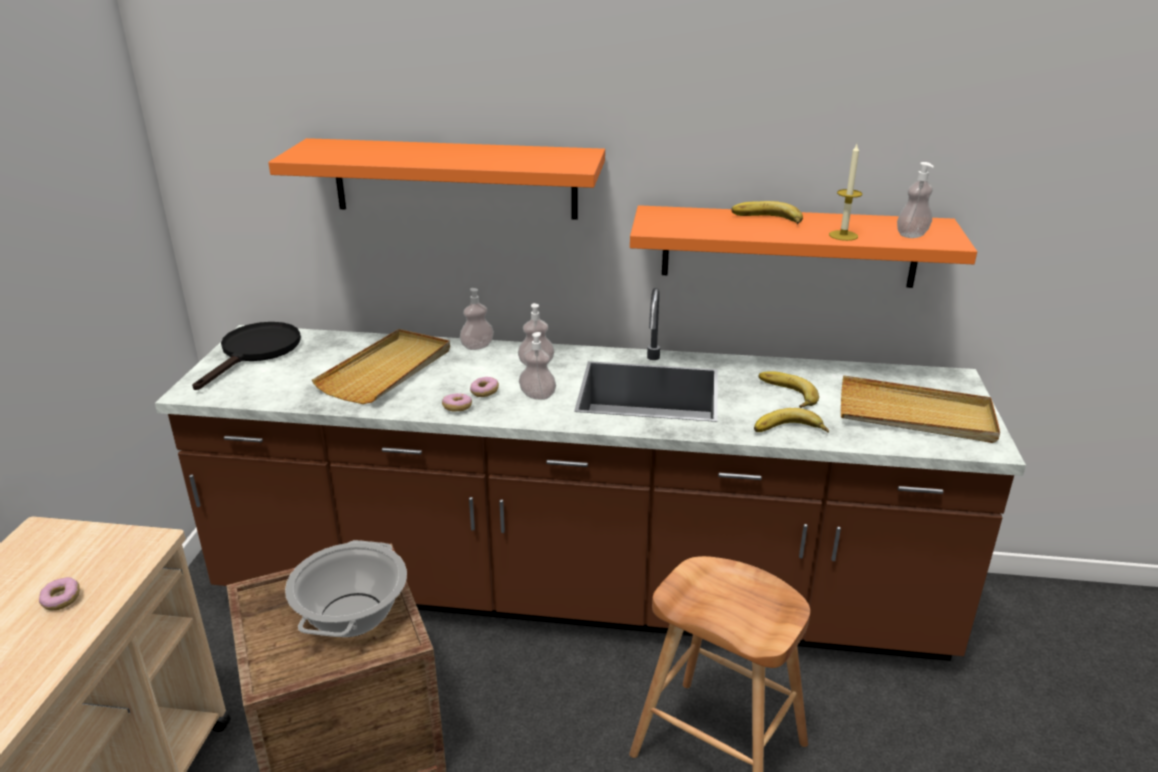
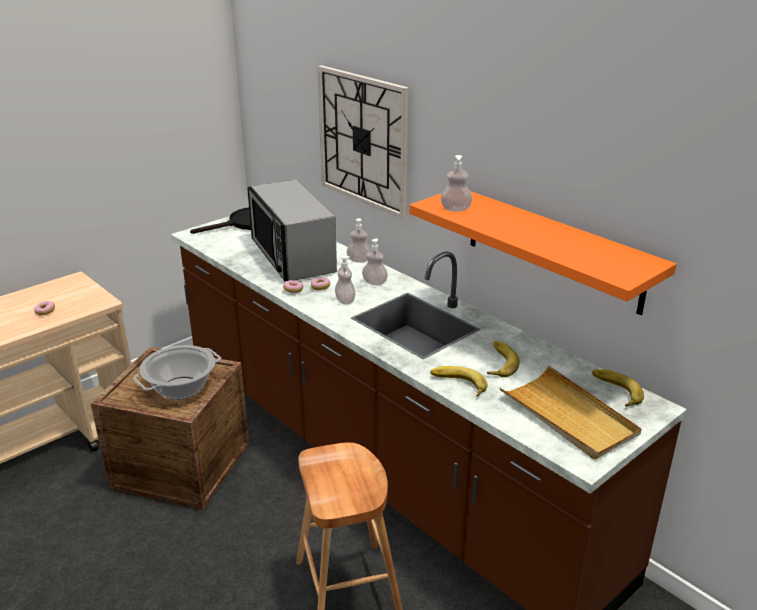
camera: 40 degrees right, 0 degrees up
(387, 370) = (292, 256): beige tray -> microwave
(455, 179) = (363, 140): orange shelf -> wall clock
(766, 220) = (520, 221): banana -> banana (614, 391)
(843, 235) = (549, 247): candle -> none
(912, 235) = (604, 263): soap dispenser -> soap dispenser (455, 209)

